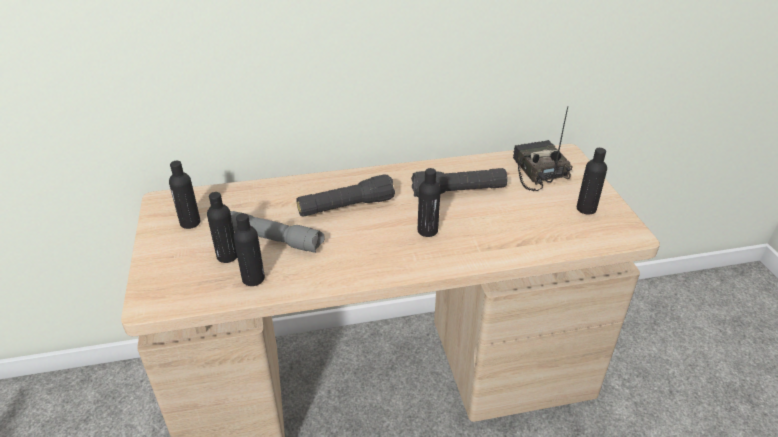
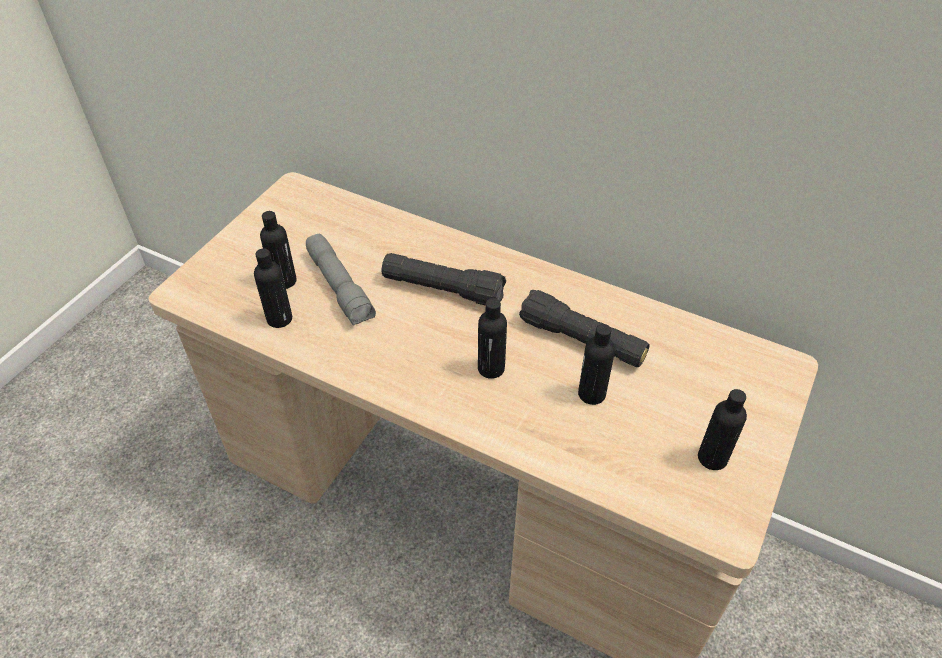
camera: 40 degrees right, 10 degrees up
(190, 222) = (291, 226): black bottle -> black bottle (591, 394)
(537, 171) = (713, 370): radio -> none

